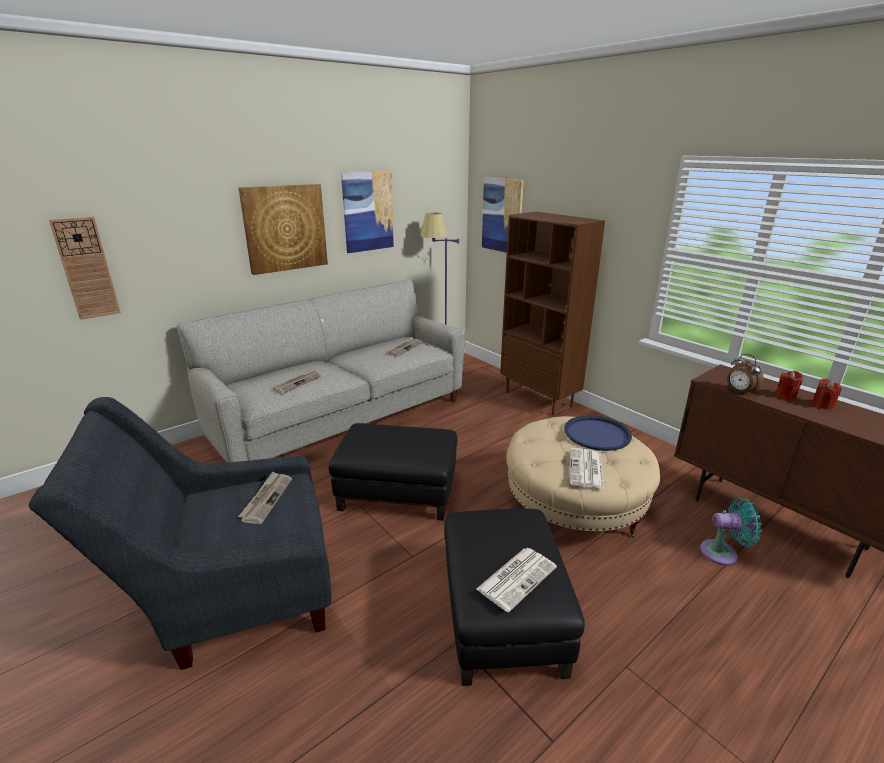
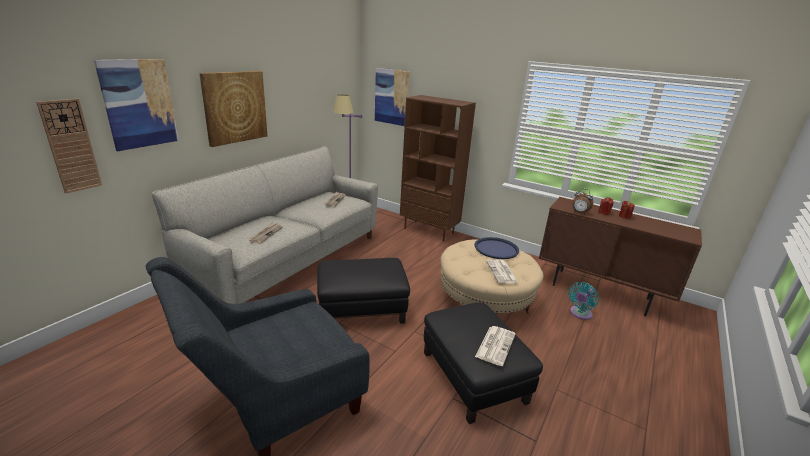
camera: 20 degrees left, 0 degrees up
(266, 499) = (299, 323): newspaper -> none
(368, 211) = (295, 93): picture -> picture (139, 104)
(722, 553) = (579, 314): turquoise fan -> turquoise fan turned 150 degrees clockwise

